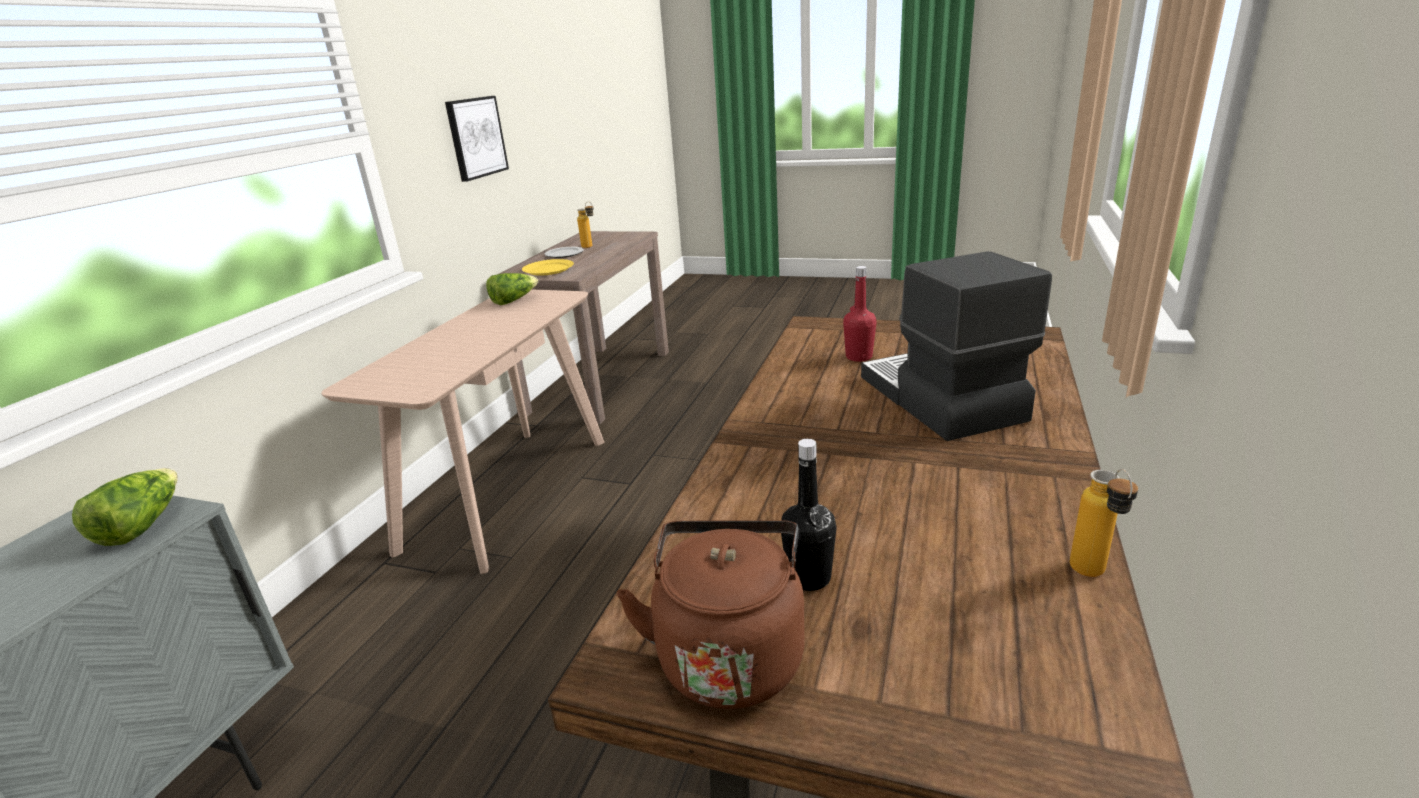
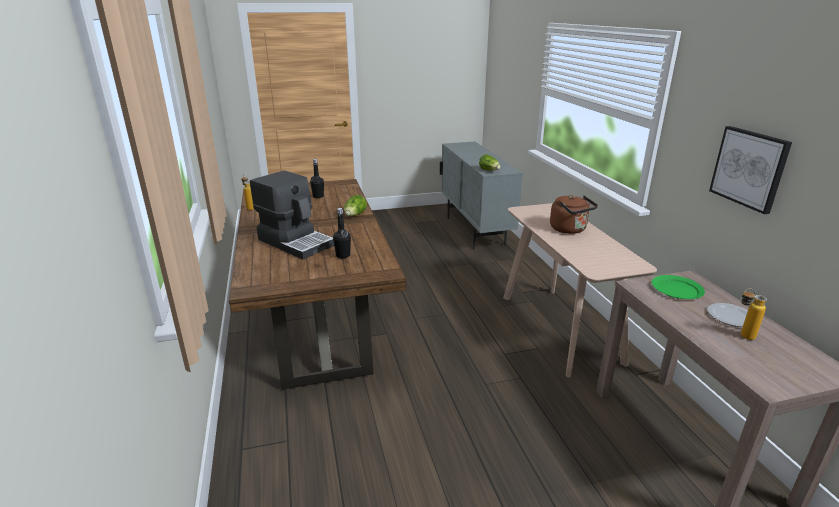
camera: 145 degrees right, 0 degrees up
(513, 300) = (620, 260): lettuce -> lettuce (355, 215)
(548, 269) = (677, 289): yellow plate -> green plate
(729, 654) = (327, 186): brown kettle -> brown kettle (569, 230)
(859, 357) = (343, 255): red bottle -> black bottle

